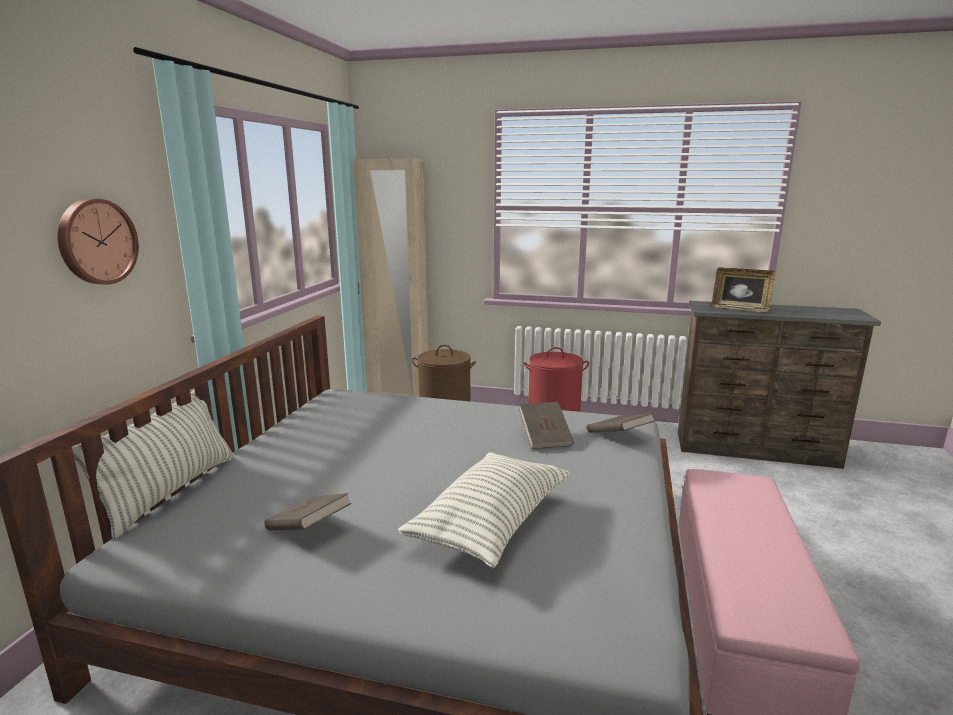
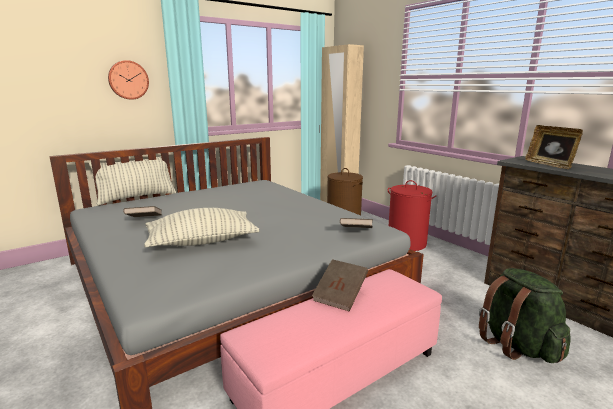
camera: 40 degrees right, 0 degrees up
(545, 437) = (312, 222): brown book -> brown book (340, 296)
(789, 505) = (517, 345): none -> green backpack

